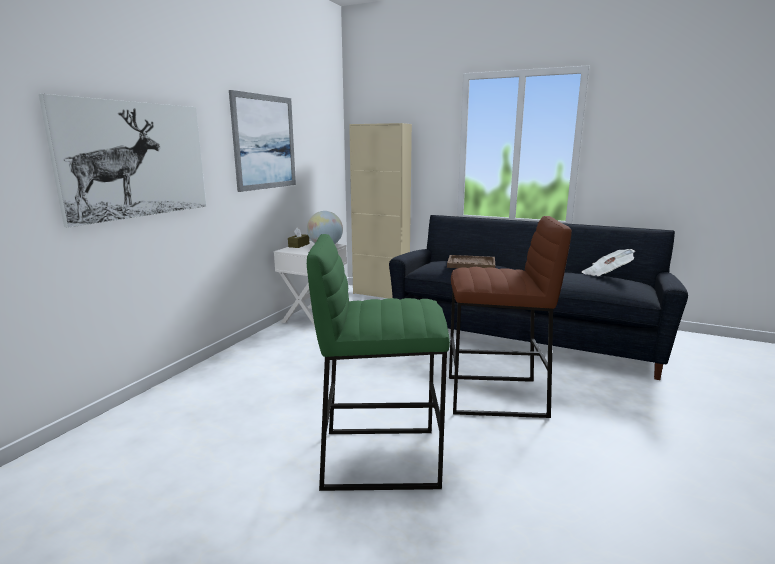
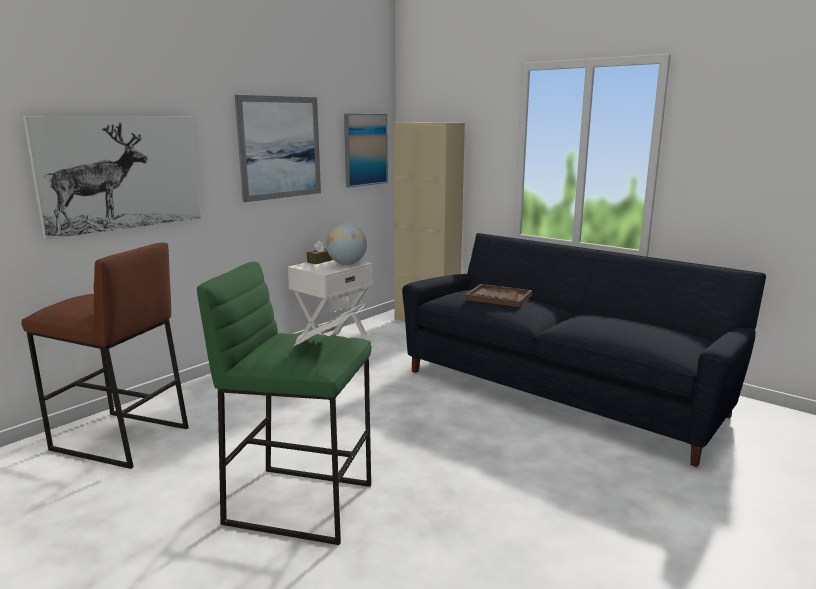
camera: 15 degrees right, 0 degrees up
(324, 148) = (365, 149): none -> picture
(495, 396) = (471, 458): brown stool -> brown stool (119, 439)
(606, 274) = (656, 324): newspaper -> newspaper (327, 344)

